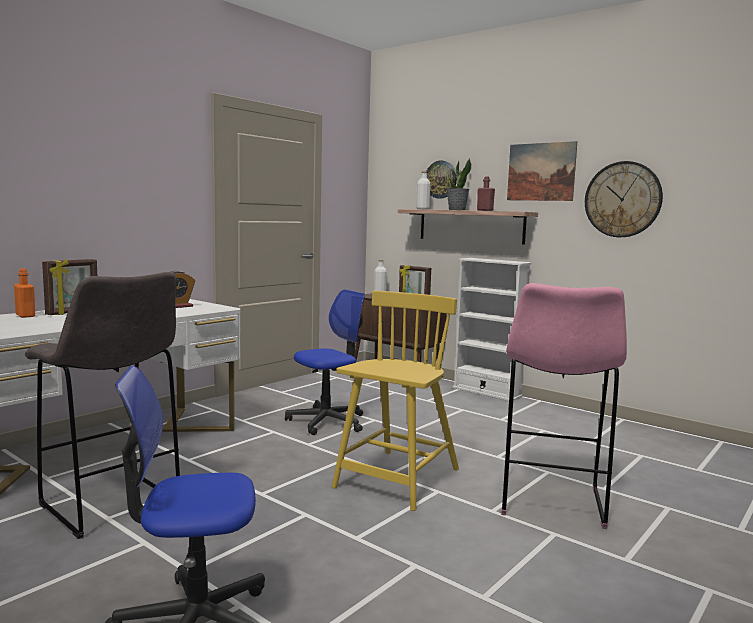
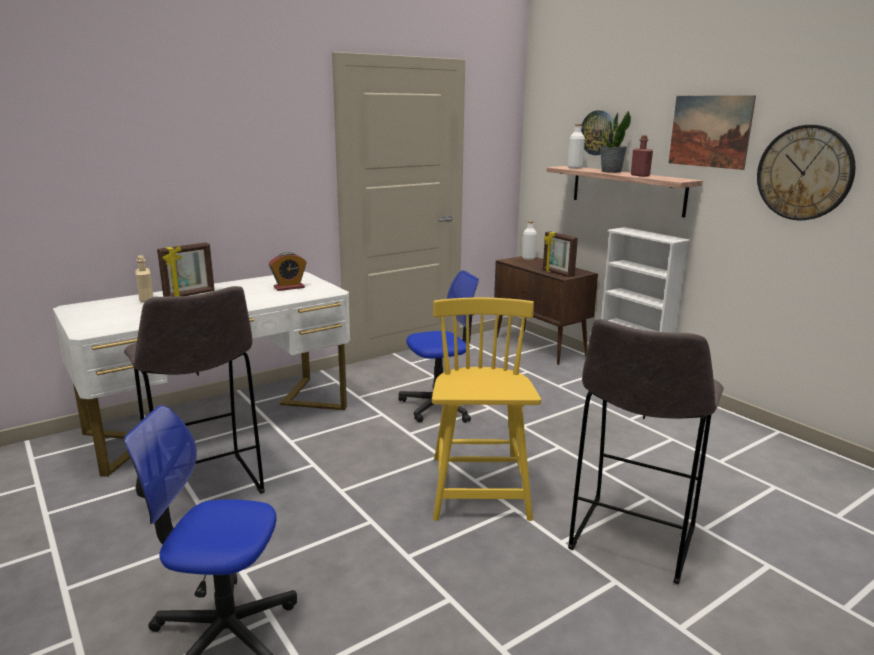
camera: 15 degrees right, 10 degrees up
(25, 316) = (146, 299): orange bottle -> beige bottle
(397, 479) = (479, 489): yellow chair -> yellow chair turned 45 degrees counterclockwise
(551, 503) = (631, 541): pink stool -> grey stool

